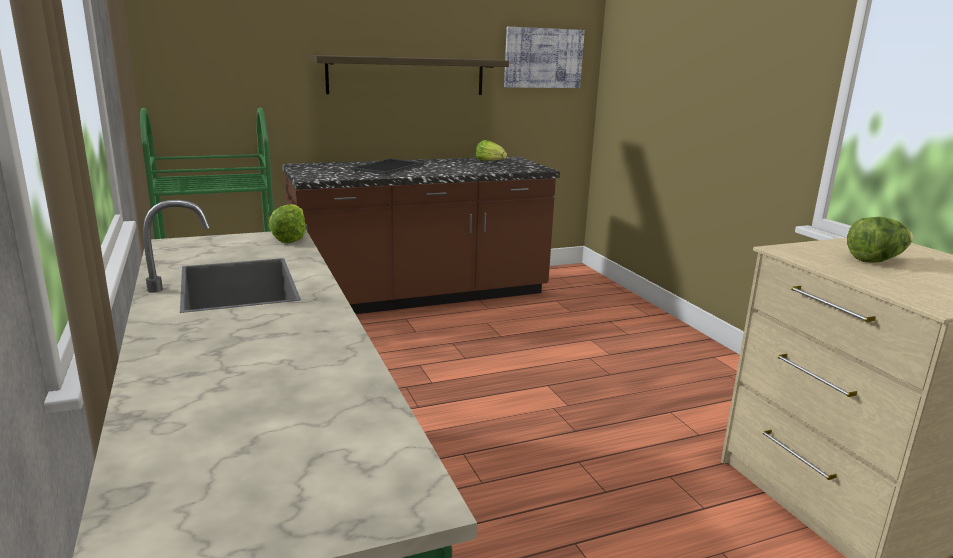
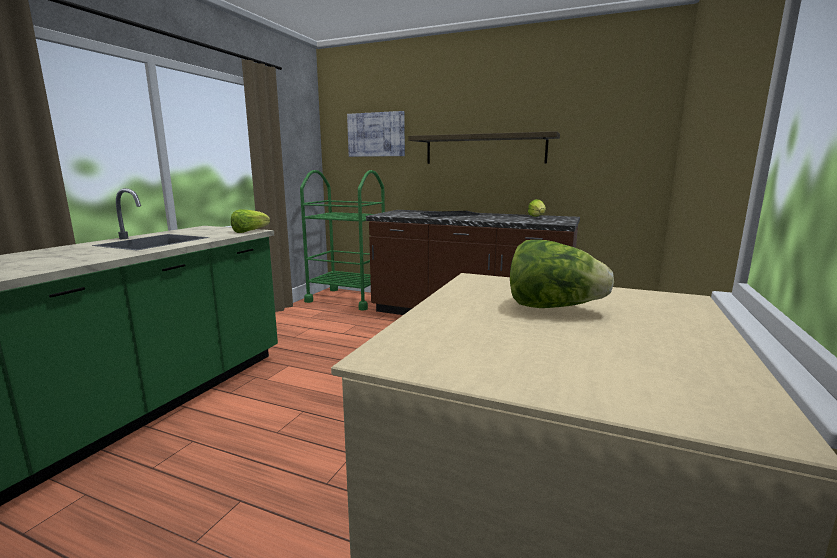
camera: 45 degrees right, 5 degrees down
(543, 58) = (610, 129): picture -> picture (376, 134)

